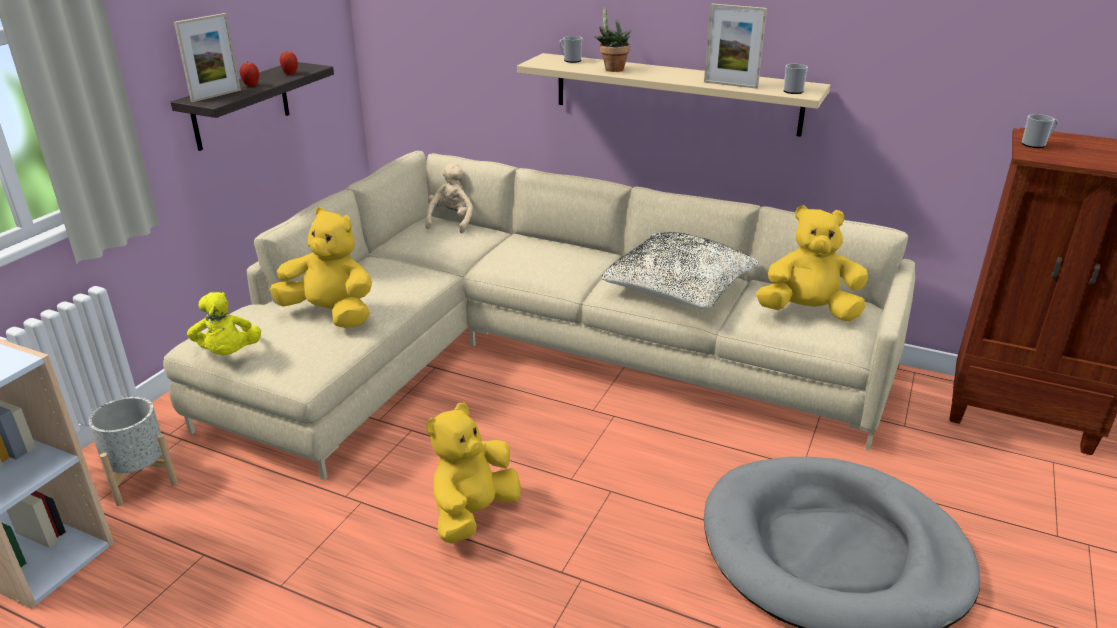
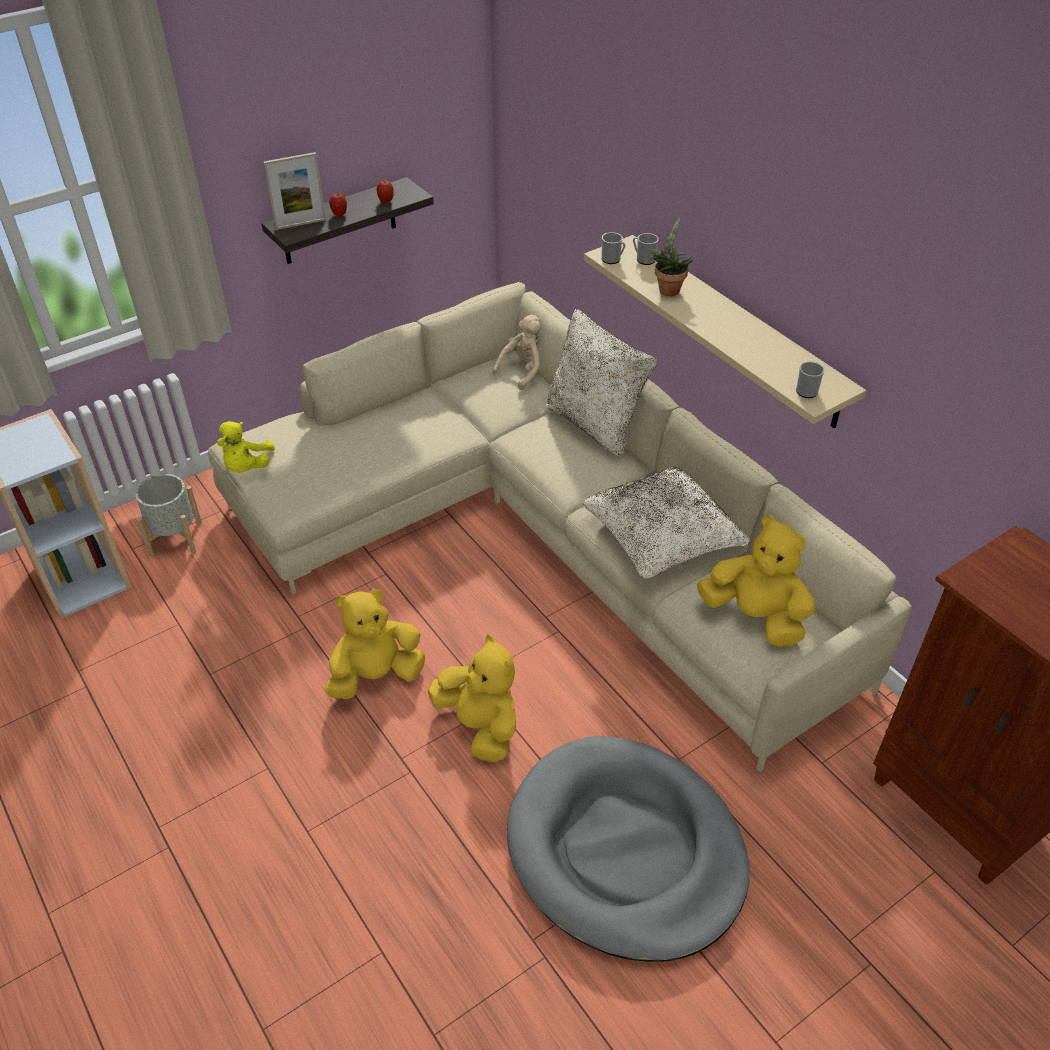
camera: 30 degrees right, 15 degrees up
(331, 314) = (344, 452): yellow plush toy -> yellow plush toy (480, 725)
(549, 241) = (594, 427): none -> beige pillow
(730, 85) = (755, 358): picture frame -> none
(1036, 144) = (996, 563): mug -> mug (612, 260)

